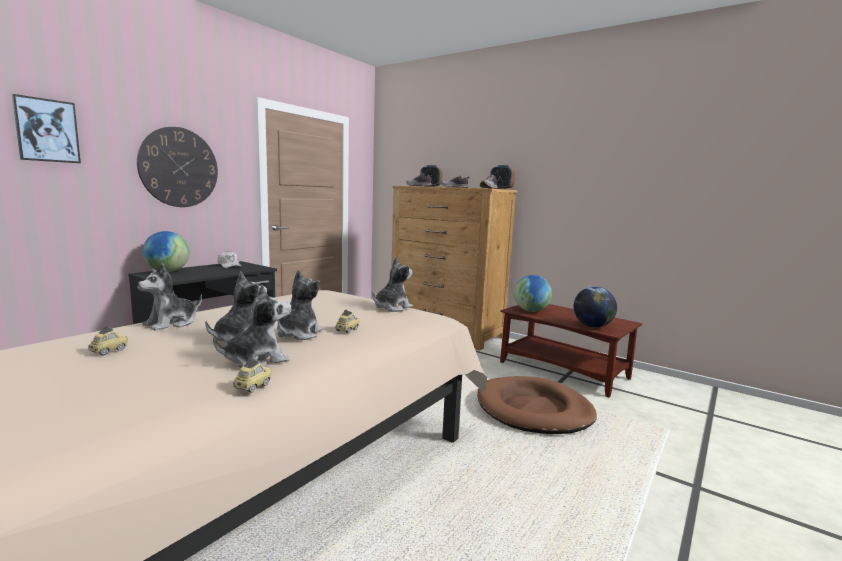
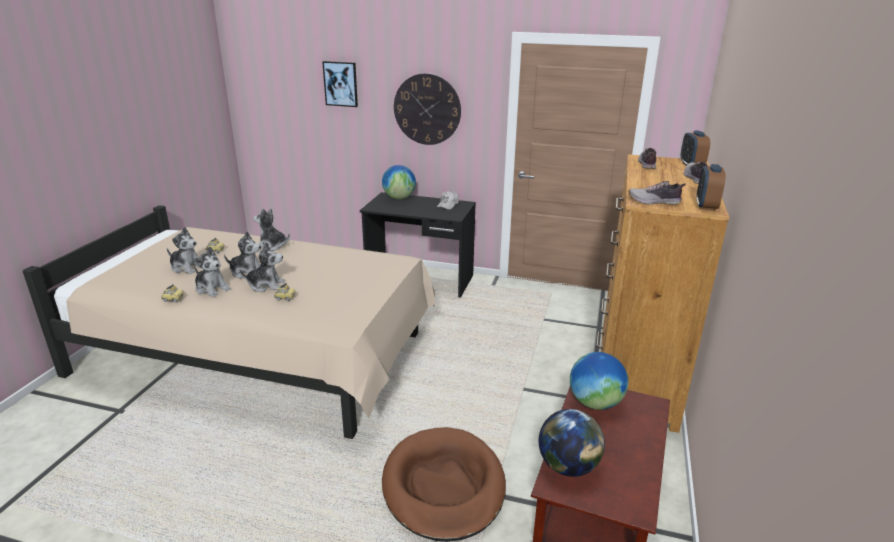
camera: 70 degrees right, 15 degrees up
(392, 308) = (365, 300): plush toy -> plush toy (187, 267)

